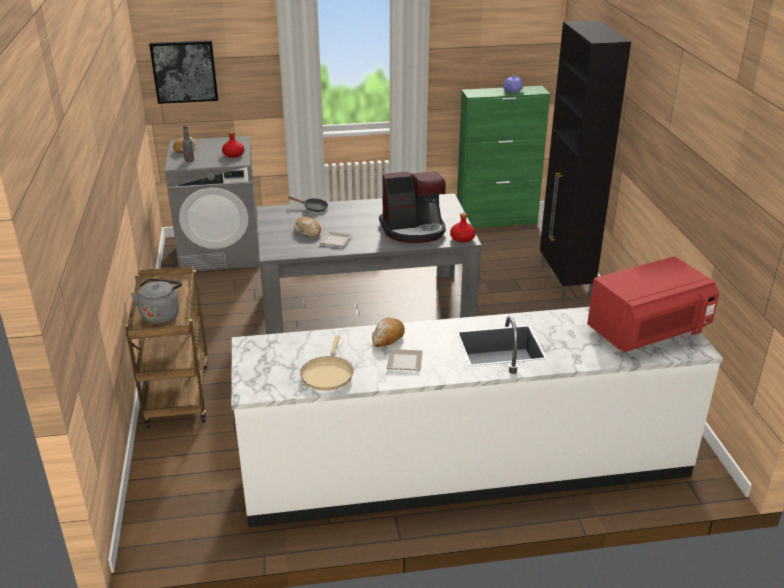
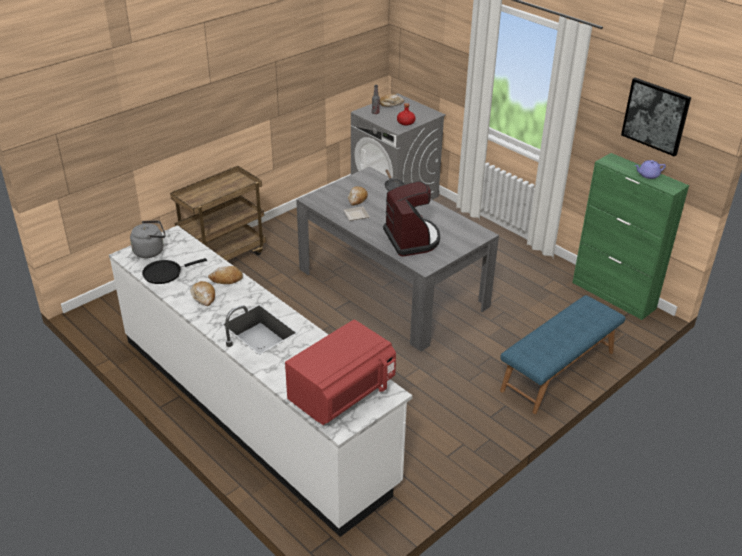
camera: 55 degrees right, 5 degrees up
(161, 315) = (203, 196): grey kettle -> grey kettle (151, 251)
(184, 71) = (415, 44): picture -> picture (655, 116)
(327, 374) = (165, 273): beige frying pan -> black frying pan
(406, 361) = (204, 297): plate -> bread
(413, 229) = (412, 239): coffee machine -> coffee machine turned 150 degrees counterclockwise
(462, 238) = (424, 265): red bottle -> none
(565, 281) = (558, 371): black cabinet -> blue bench
(648, 332) = (342, 394): red microwave -> red microwave turned 75 degrees counterclockwise

